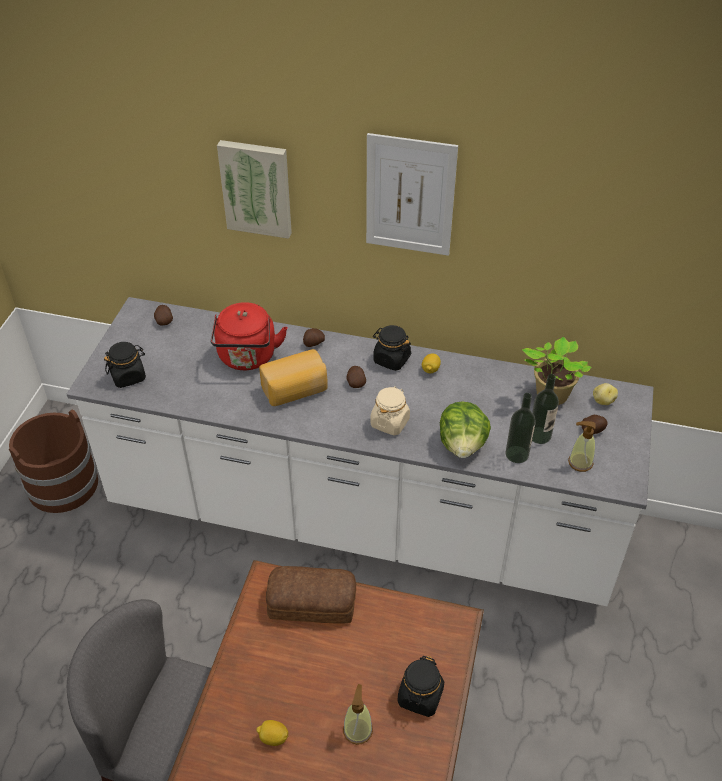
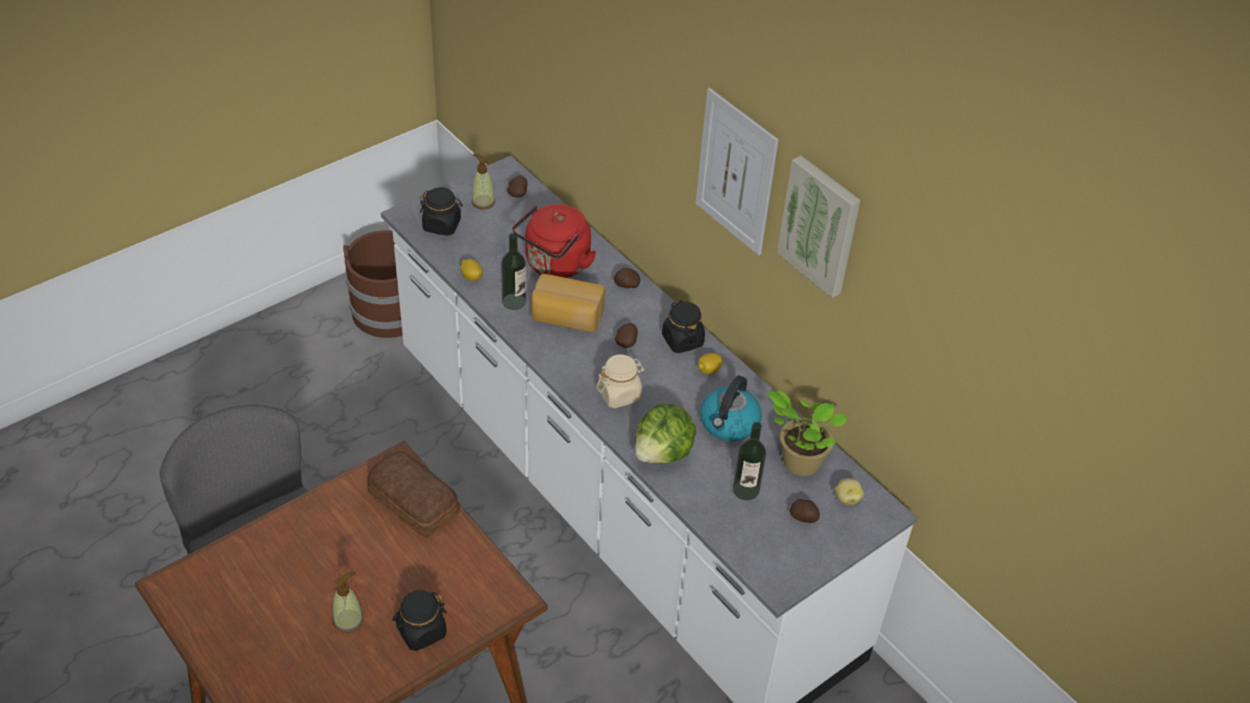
camera: 35 degrees right, 0 degrees up
(257, 187) = (621, 98): picture -> picture (821, 225)
(273, 738) = (283, 580): lemon -> lemon (471, 277)
(482, 398) = (729, 424): none -> kettle
(517, 454) = (704, 492): bottle -> bottle (514, 301)
(580, 462) = (756, 537): soap dispenser -> soap dispenser (483, 202)

